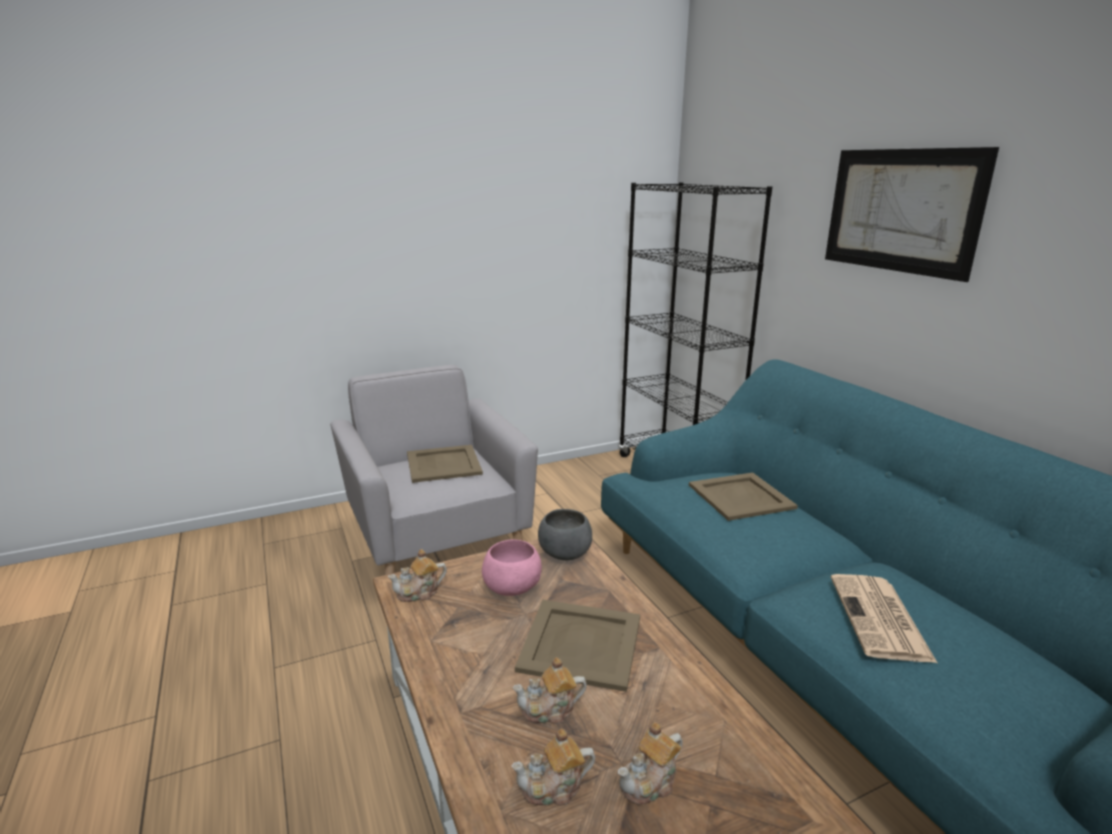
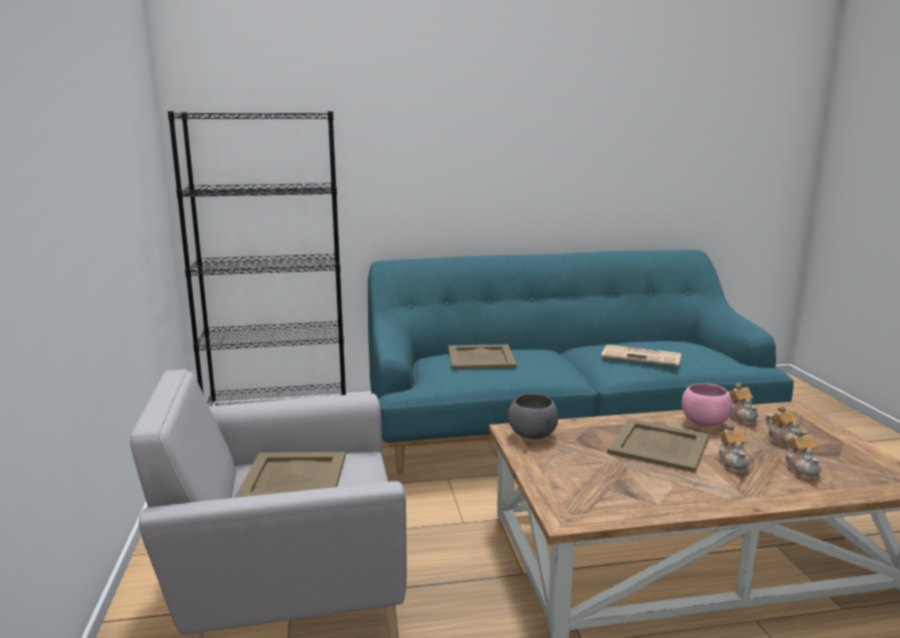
camera: 75 degrees left, 5 degrees down
(419, 592) = (583, 508): teapot -> teapot (741, 418)
(512, 589) = (584, 463): pink bowl -> pink bowl (705, 423)
(901, 211) = (460, 126): picture -> none

